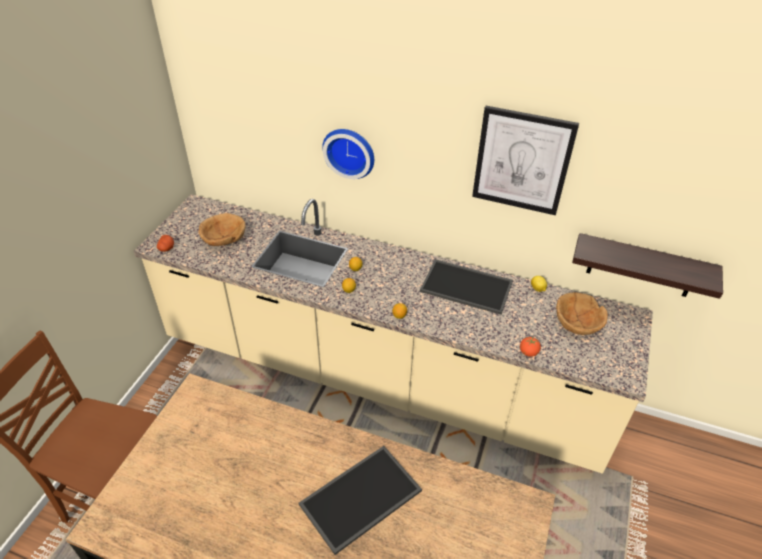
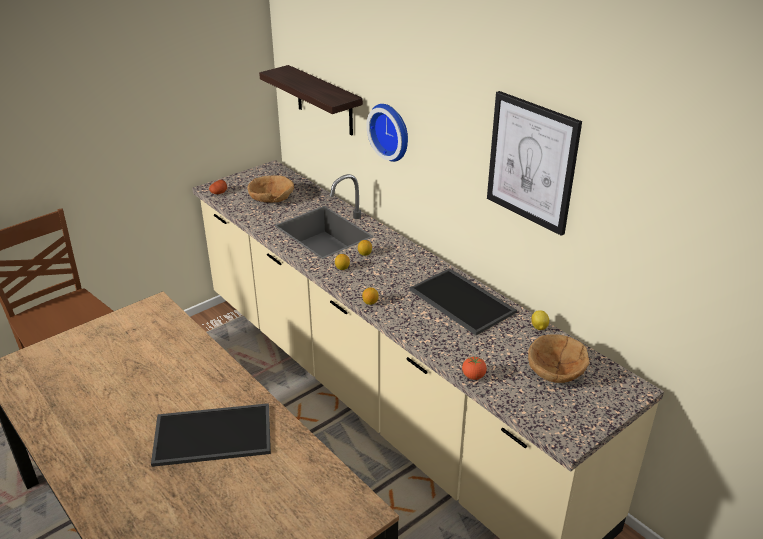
camera: 30 degrees right, 10 degrees down
(641, 266) = (653, 325): shelf -> shelf (324, 101)

